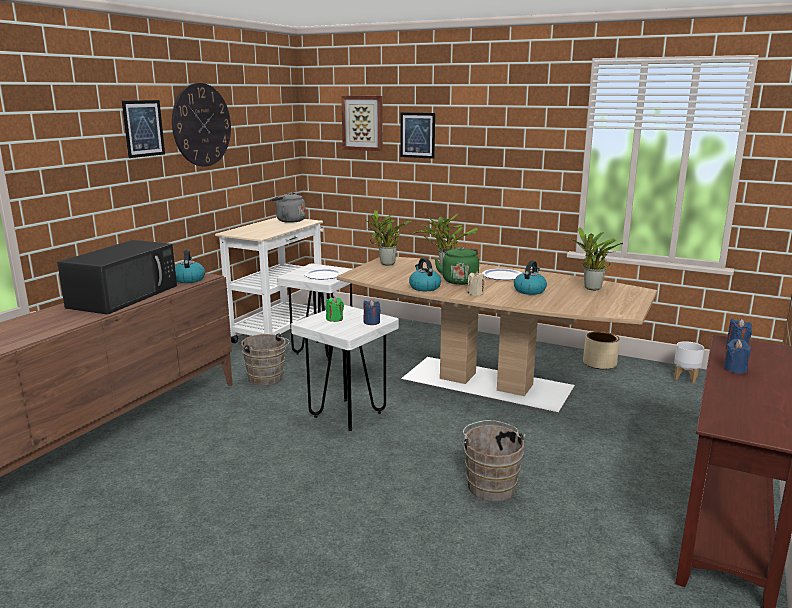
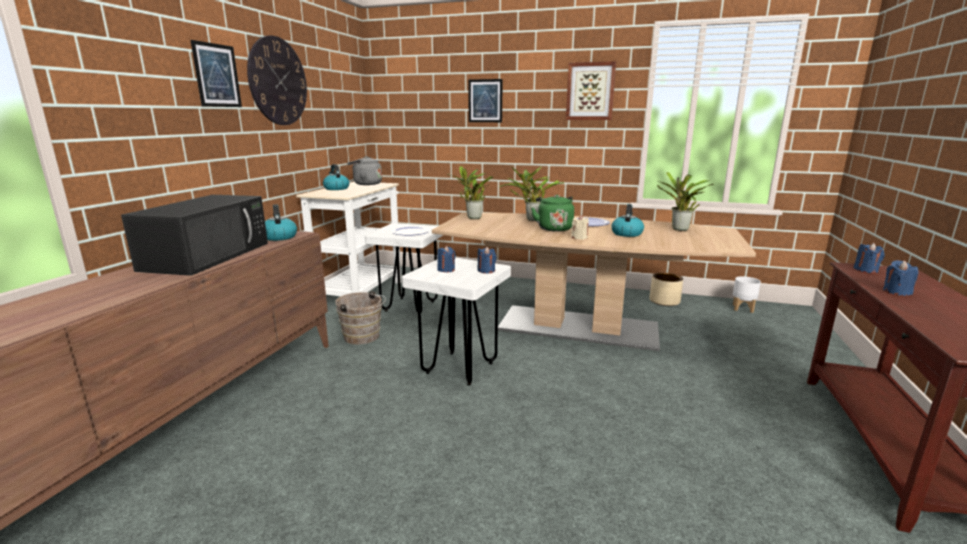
camera: 10 degrees left, 0 degrees up
(334, 319) = (446, 270): green candle -> blue candle
(363, 123) = (431, 91): picture -> picture (590, 91)
(424, 287) = (526, 235): kettle -> kettle (336, 188)
(490, 485) = (640, 431): brown bucket -> none

